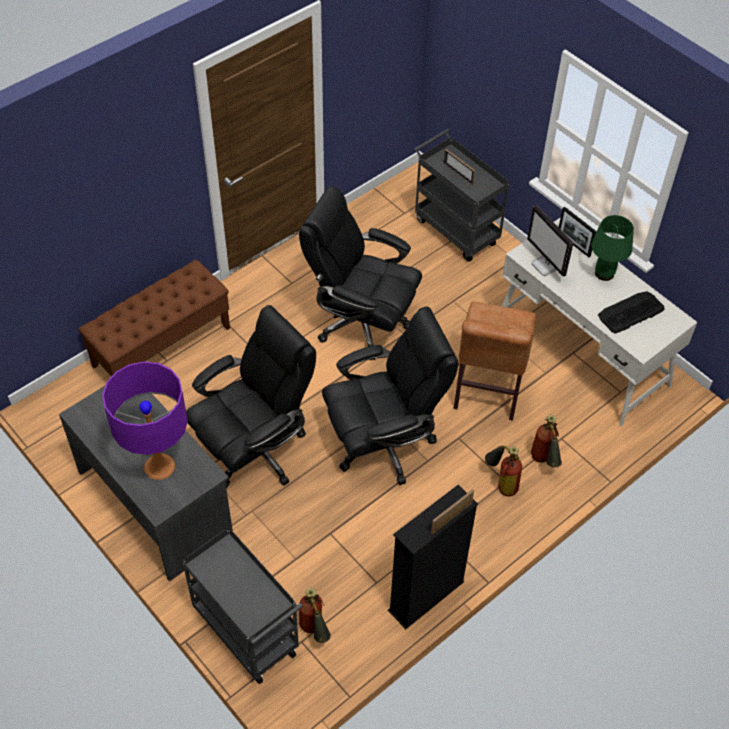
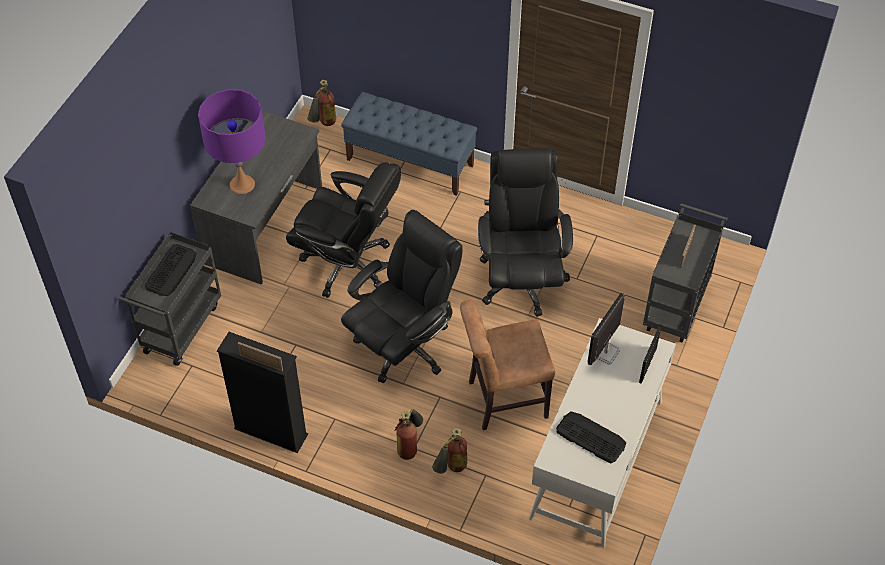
camera: 65 degrees right, 0 degrees up
(162, 346) = (410, 162): brown bench -> blue bench
(231, 582) = (171, 270): none -> keyboard
(314, 632) = (203, 370): fire extinguisher -> fire extinguisher (323, 125)
(383, 442) = (403, 345): black office chair -> black office chair turned 90 degrees counterclockwise
(604, 274) = (626, 401): green table lamp -> none

